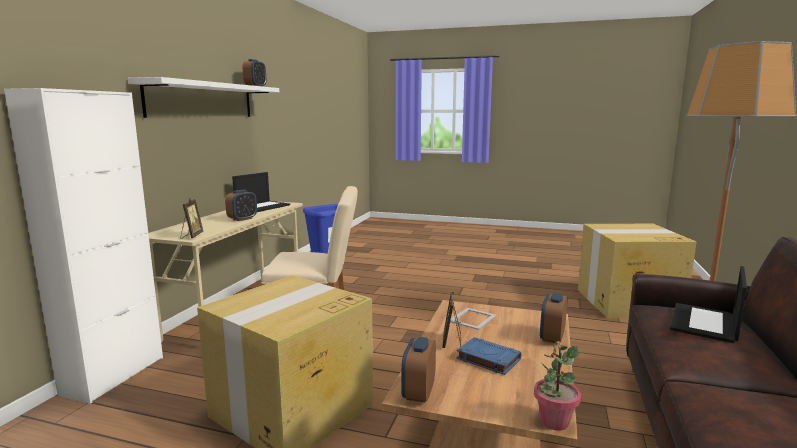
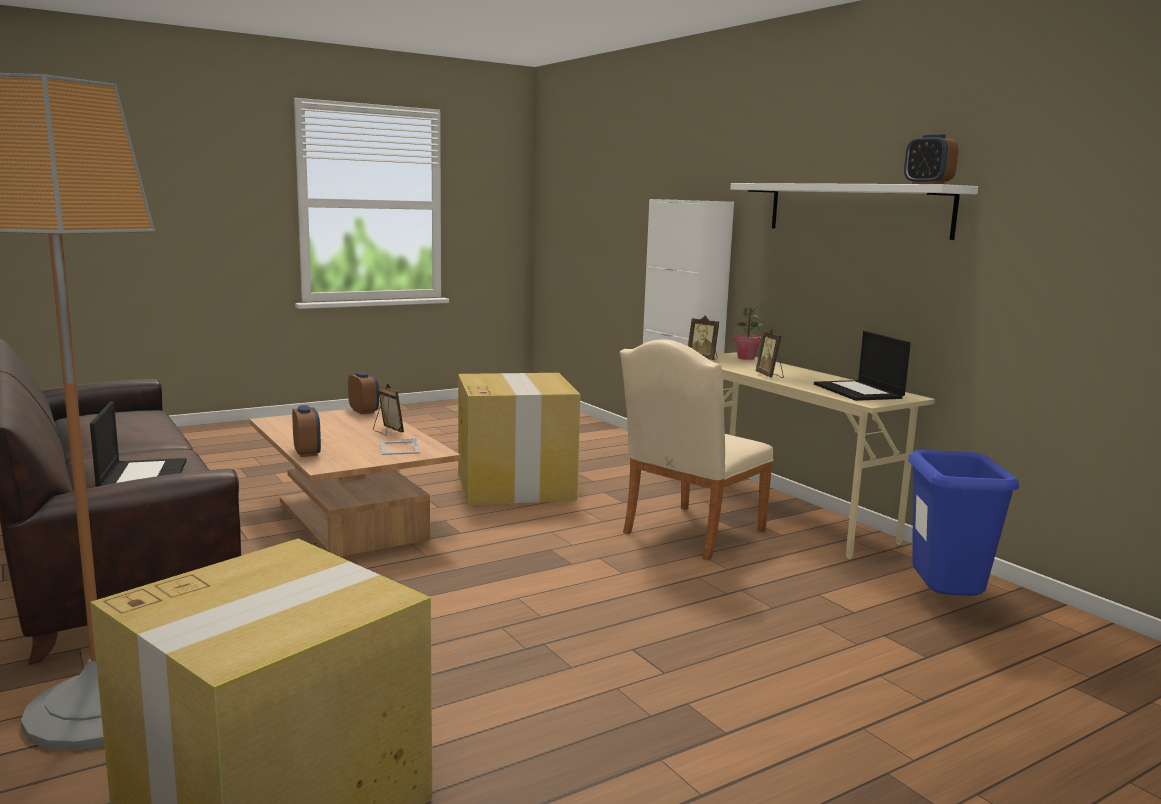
camera: 130 degrees right, 0 degrees up
(242, 219) = (770, 376): alarm clock -> picture frame
(487, 359) = (344, 430): blue book -> none
(554, 422) = (267, 419): potted plant -> potted plant (746, 358)

